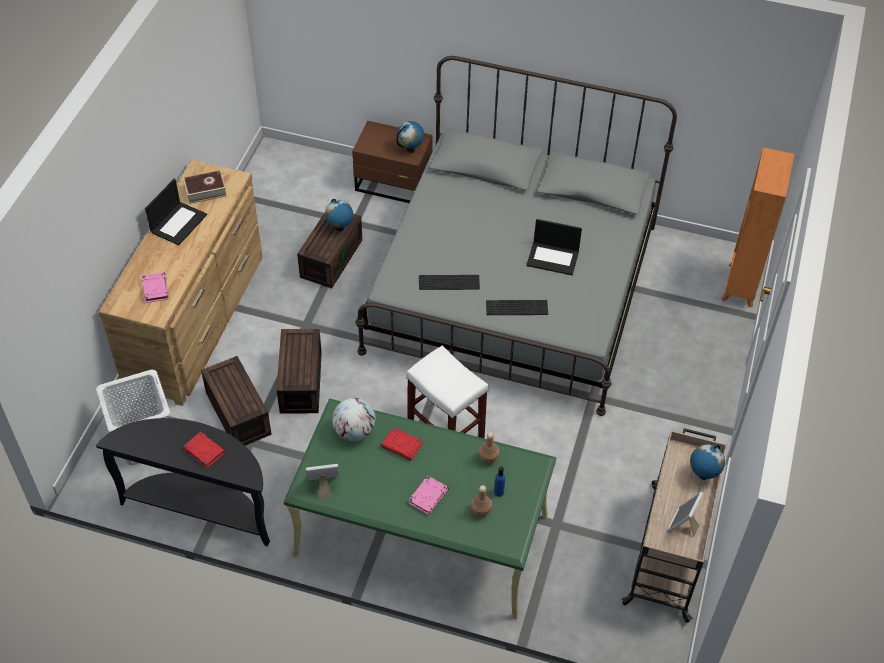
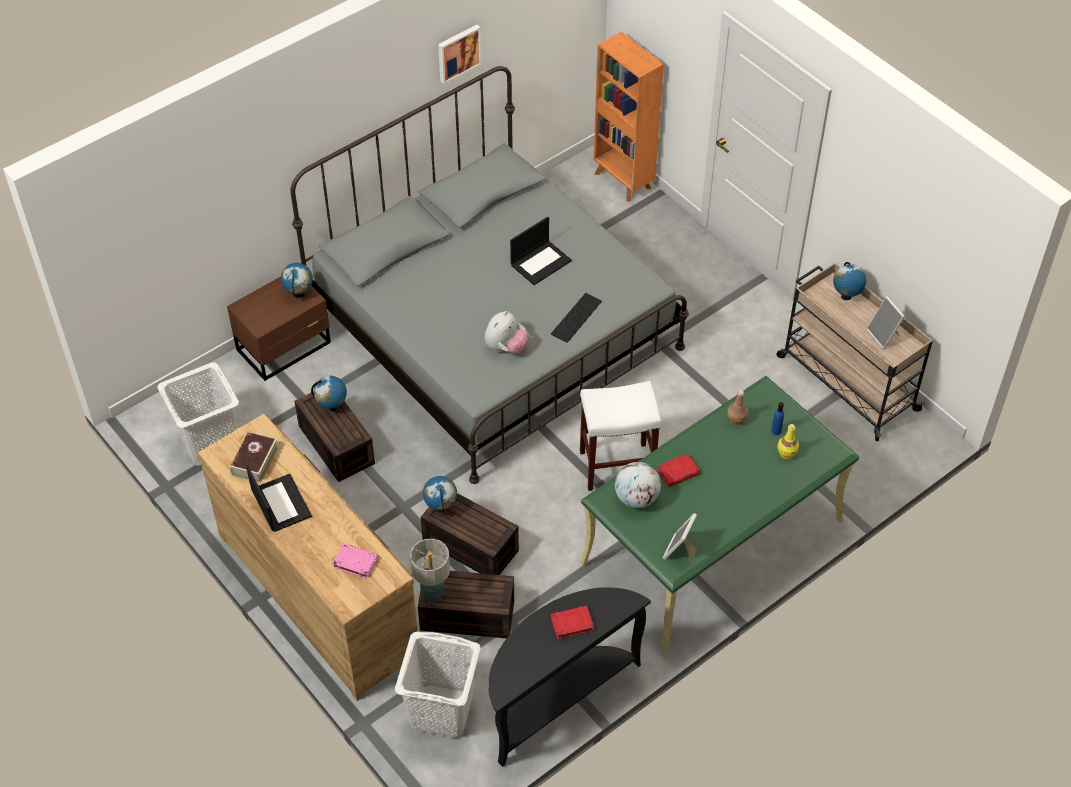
camera: 55 degrees left, 0 degrees up
(216, 373) = (432, 595): none -> table lamp
(279, 192) = (209, 442): none -> white laundry basket
(298, 336) = (441, 507): none -> globe
(428, 496) = (745, 481): pink book -> none
(449, 281) = (506, 347): keyboard -> plush toy
(481, 511) = (786, 453): brown bottle -> yellow bottle
(630, 61) = (458, 52): none -> picture

